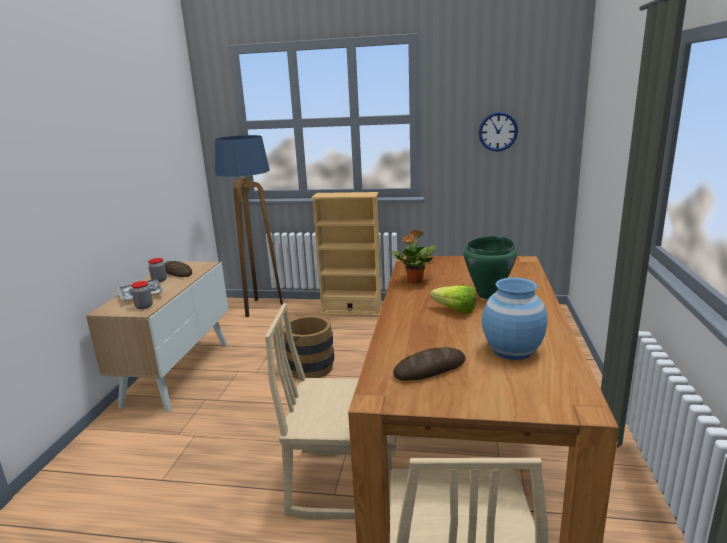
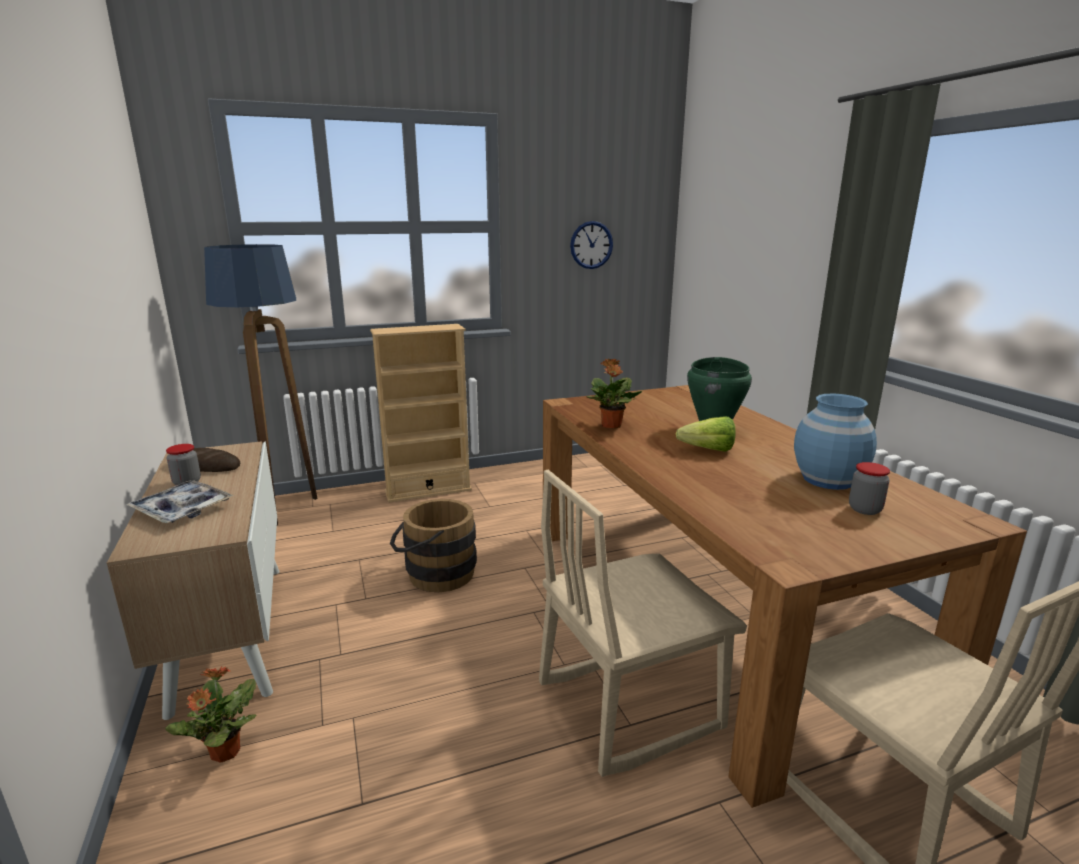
camera: 30 degrees left, 0 degrees up
(128, 433) = (224, 753): none -> potted plant
(144, 306) = (216, 526): jar -> jar (865, 509)
(430, 369) = (786, 517): bread -> none

